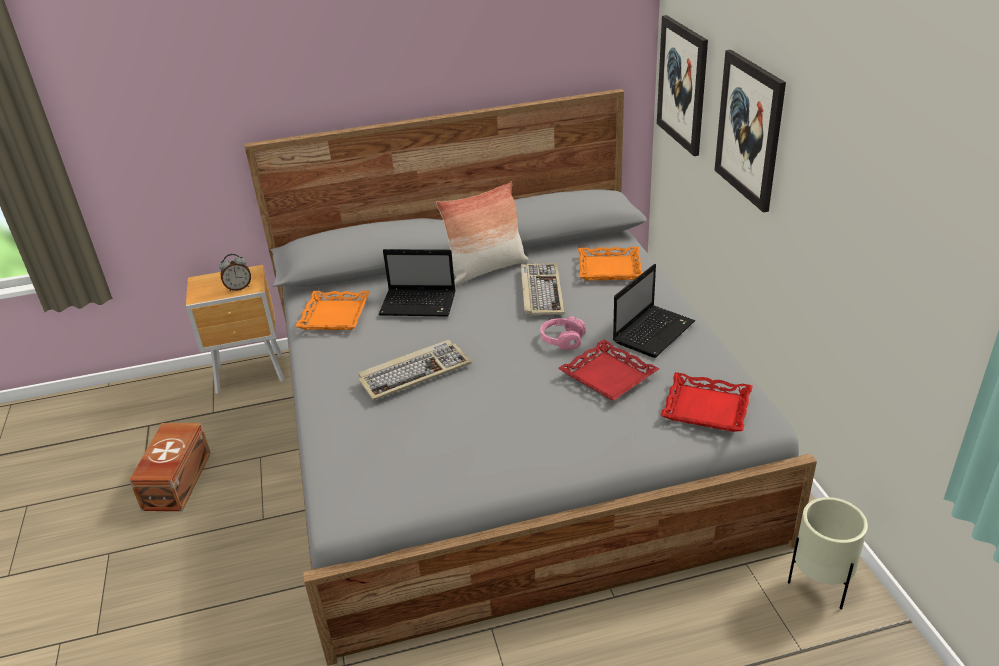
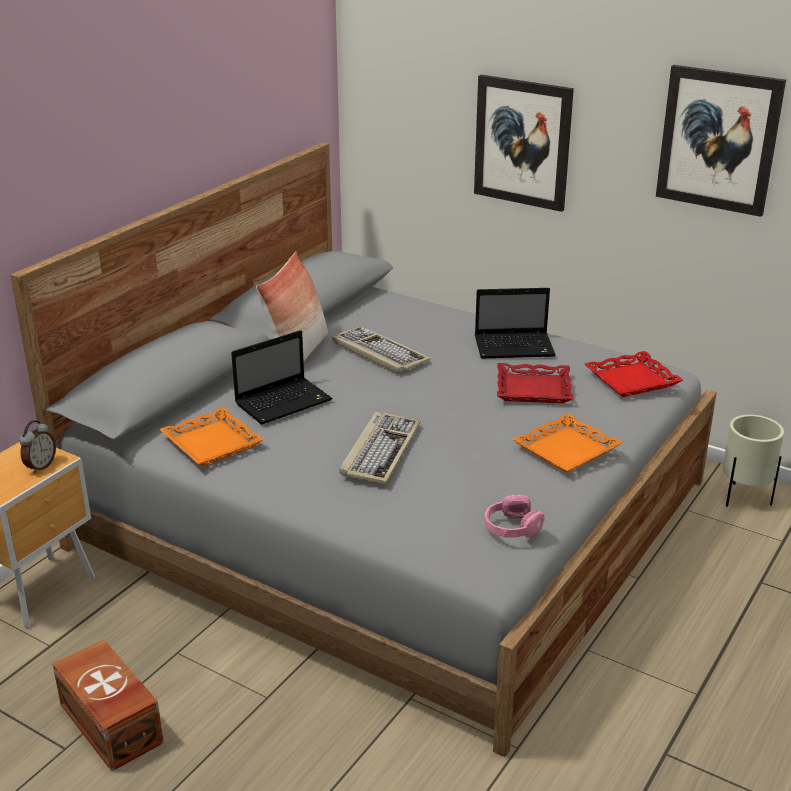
camera: 45 degrees left, 5 degrees down
(562, 339) = (457, 379): pink headphones -> pink headphones (511, 528)
(609, 269) = (407, 316): orange tray -> orange tray (567, 450)
(654, 331) = (515, 347): laptop -> laptop turned 90 degrees clockwise
(682, 84) = (397, 123): picture -> picture (718, 140)

